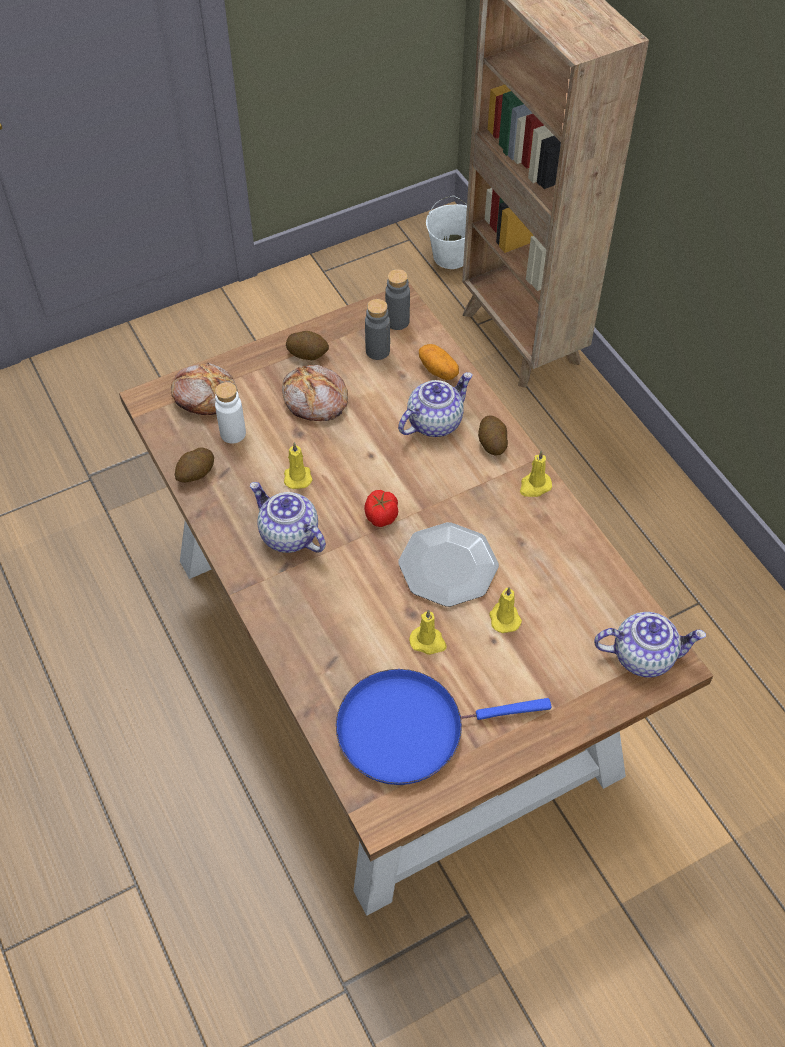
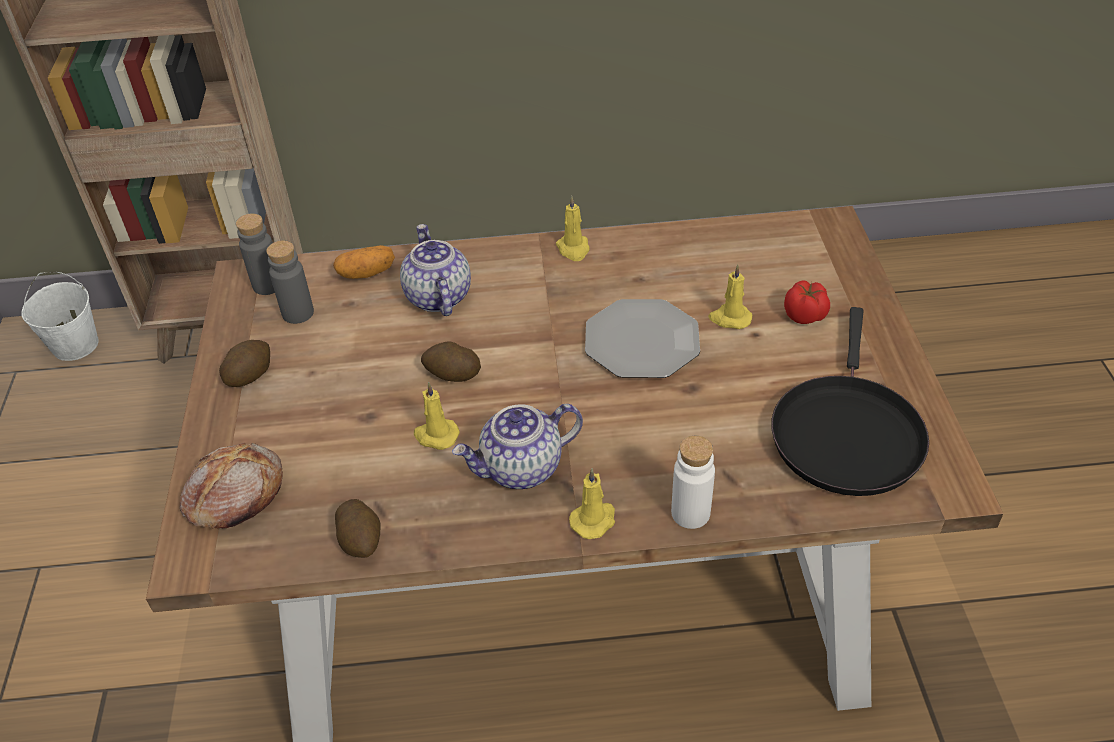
camera: 65 degrees left, 10 degrees down
(233, 433) = (321, 482): white bottle -> white bottle (690, 513)
(314, 401) = (329, 388): bread -> none
(381, 517) = (543, 376): tomato -> tomato (805, 316)
(409, 729) = (845, 433): blue frying pan -> black frying pan
(428, 642) = (736, 385): yellow candle -> yellow candle (594, 520)
(492, 443) = (497, 262): potato -> potato (452, 375)
(643, 655) = (814, 239): teapot -> none

